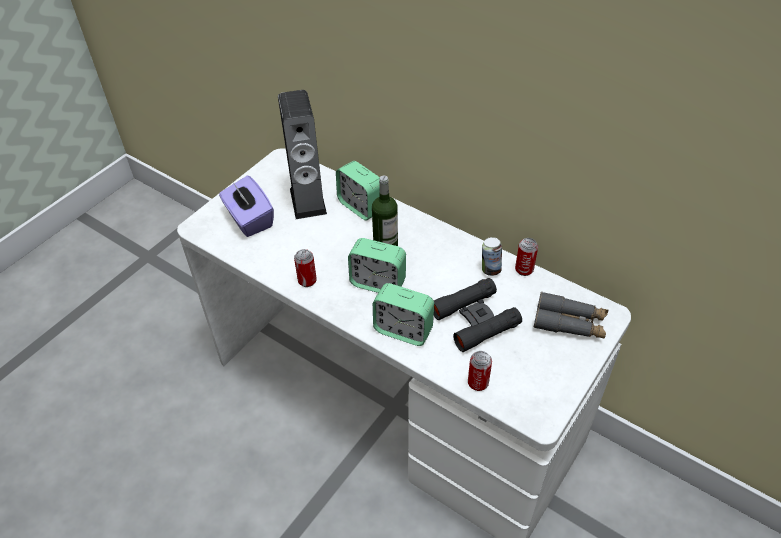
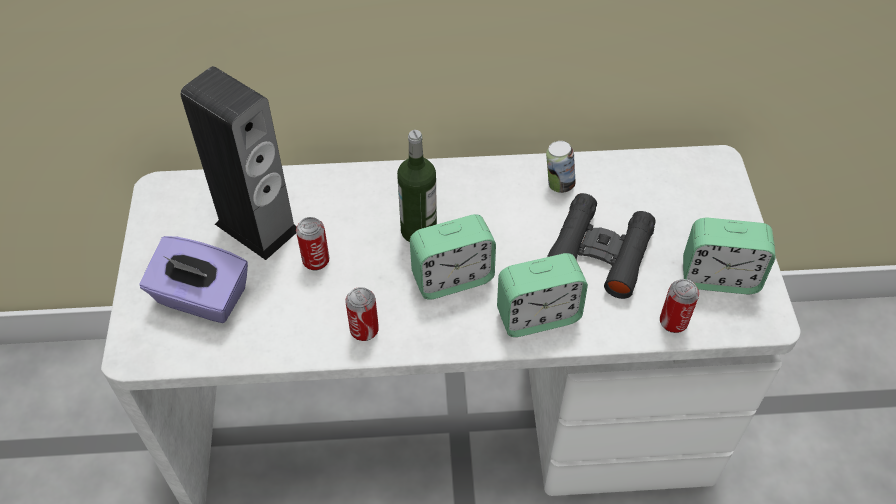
camera: 40 degrees left, 5 degrees up
(361, 206) = (334, 195): alarm clock -> alarm clock (719, 277)
(524, 270) = (592, 163): can -> can (316, 261)
(569, 323) = (692, 195): grey binoculars -> none

